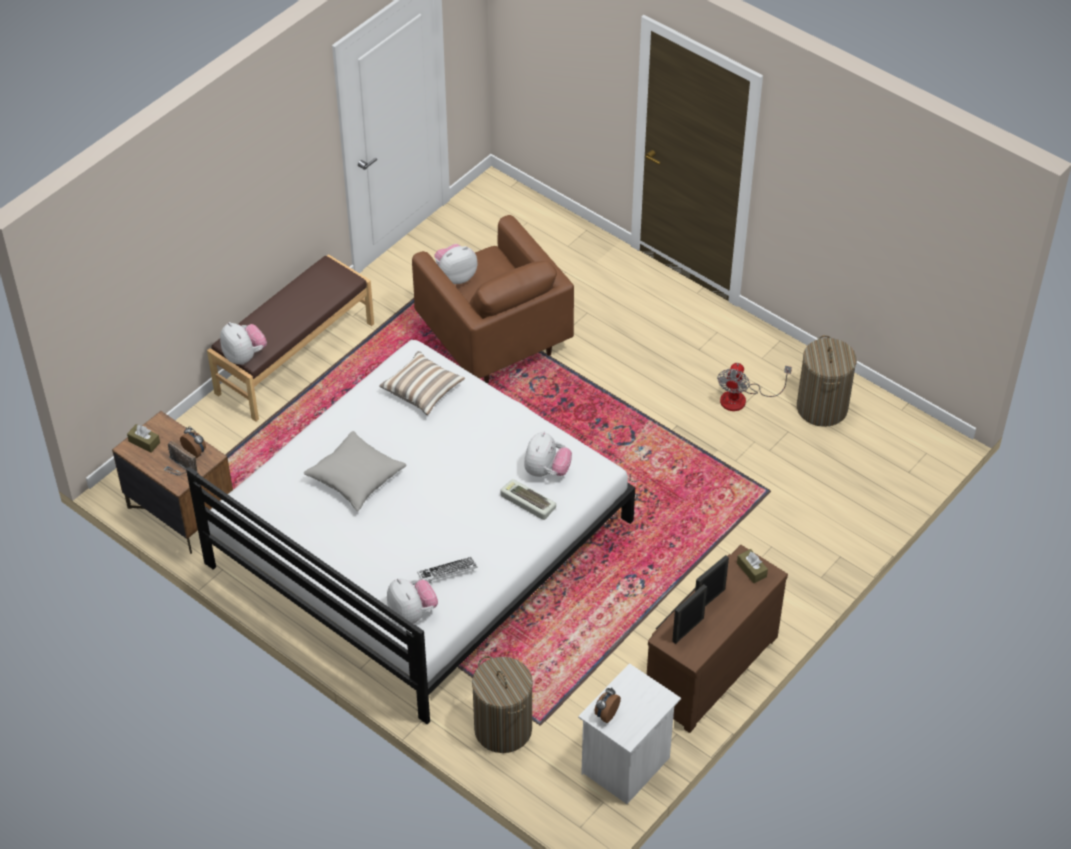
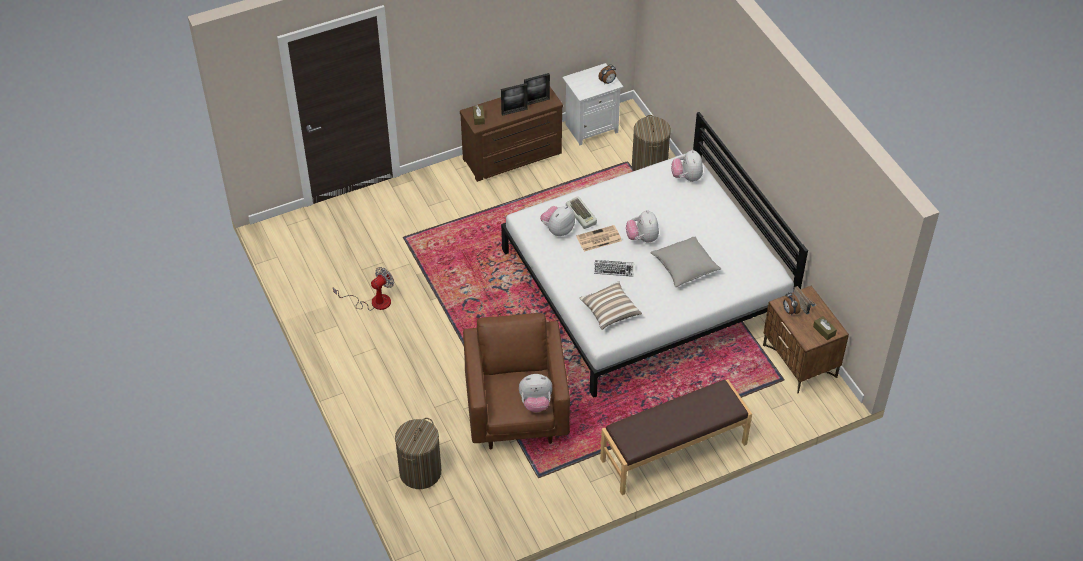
camera: 155 degrees left, 0 degrees up
(244, 356) = (726, 392): plush toy -> plush toy (642, 238)
(447, 572) = (654, 192): keyboard -> keyboard (614, 269)
(486, 477) = (598, 239): none -> newspaper
(822, 407) = (326, 276): laundry basket -> laundry basket (420, 472)

